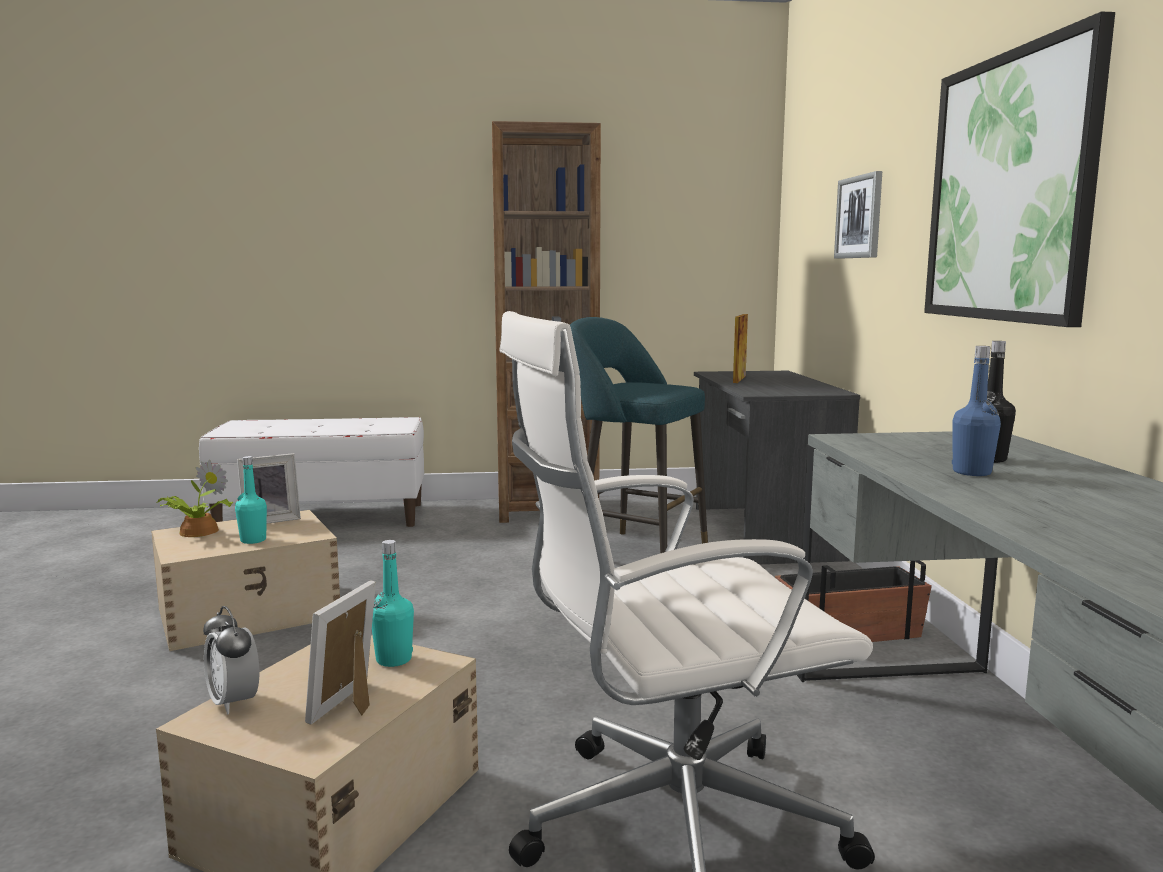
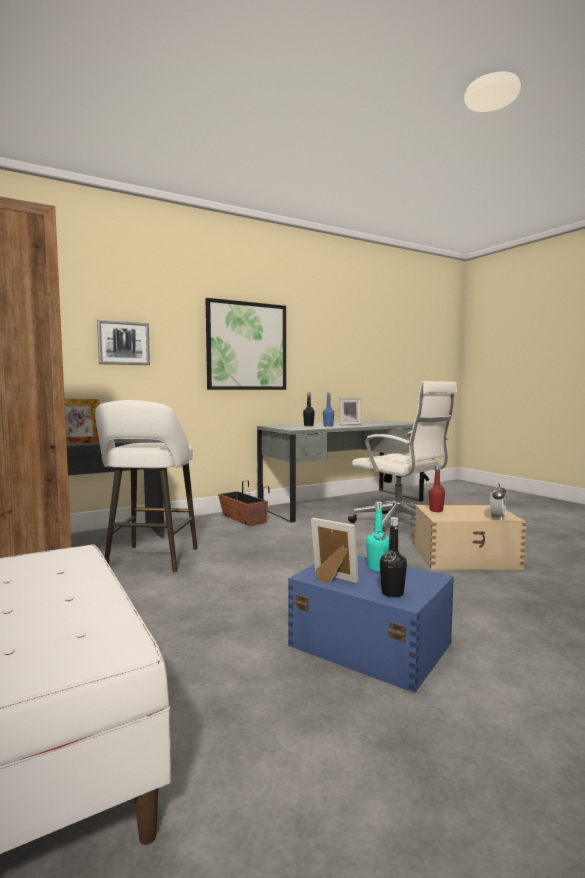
camera: 115 degrees left, 5 degrees down
(196, 532) = (392, 593): potted plant -> black bottle
(251, 612) = (368, 643): beige storage box -> blue storage box
(352, 704) = (466, 508): picture frame -> picture frame (349, 424)
(394, 659) = (436, 510): turquoise bottle -> red bottle
(634, 552) = (150, 560): turquoise stool -> white stool

